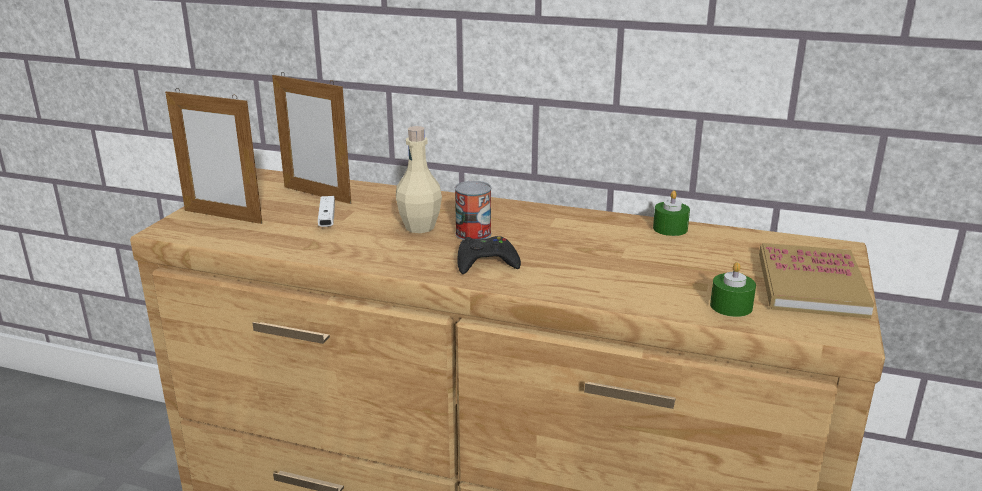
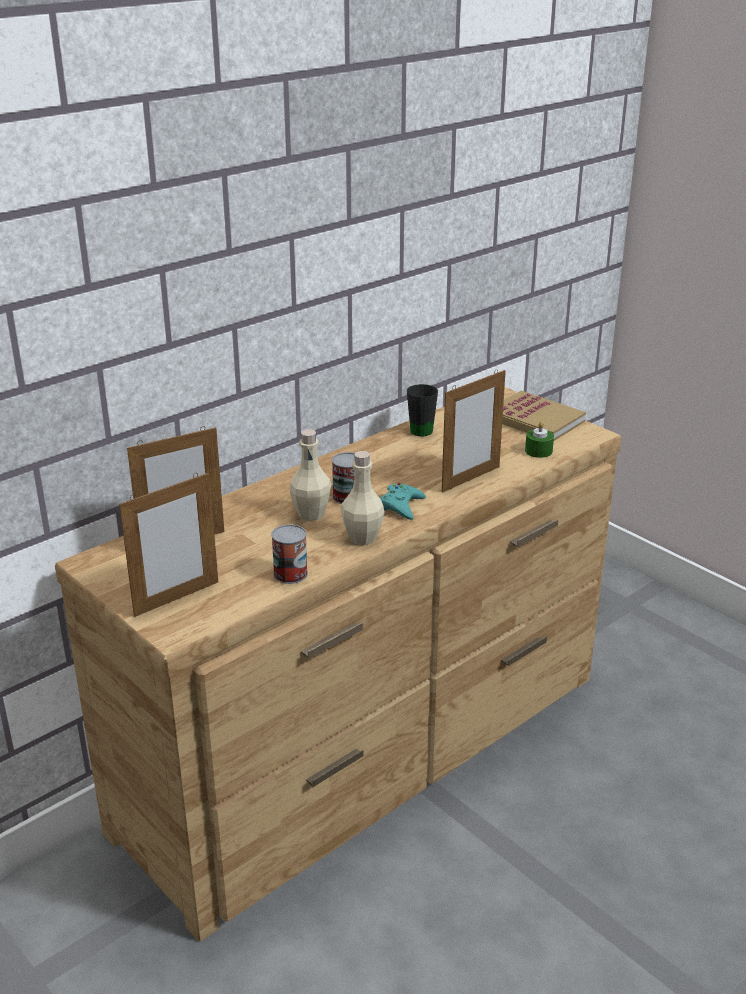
camera: 60 degrees left, 5 degrees up
(299, 247) = (290, 574): none -> can
(327, 218) = (244, 549): white game controller -> none
(398, 260) = (362, 538): none -> beige bottle
(486, 262) = (401, 506): black game controller -> turquoise game controller
(596, 283) = (470, 479): none -> picture frame
(670, 228) = (418, 428): green candle -> black mug

